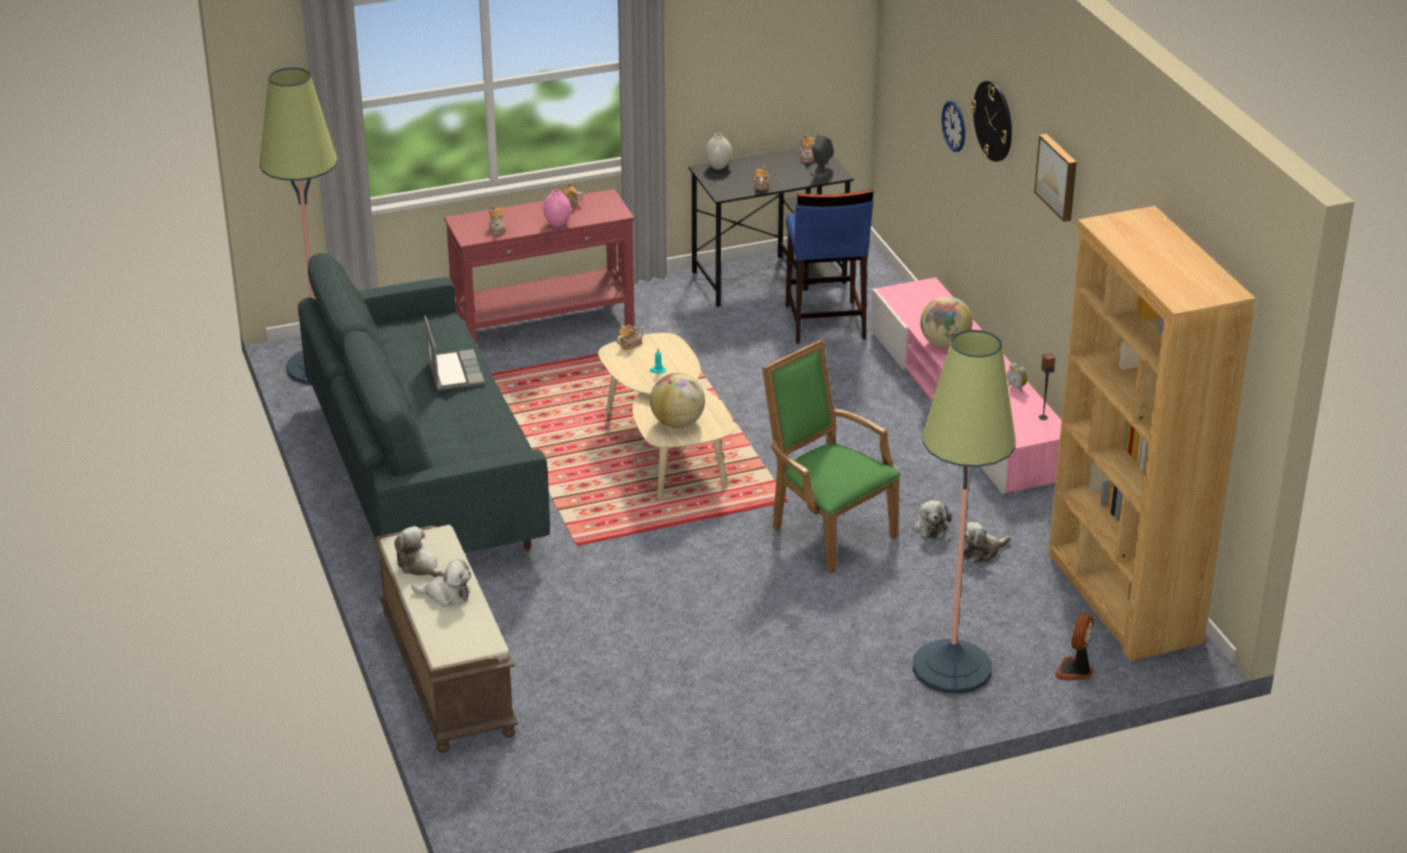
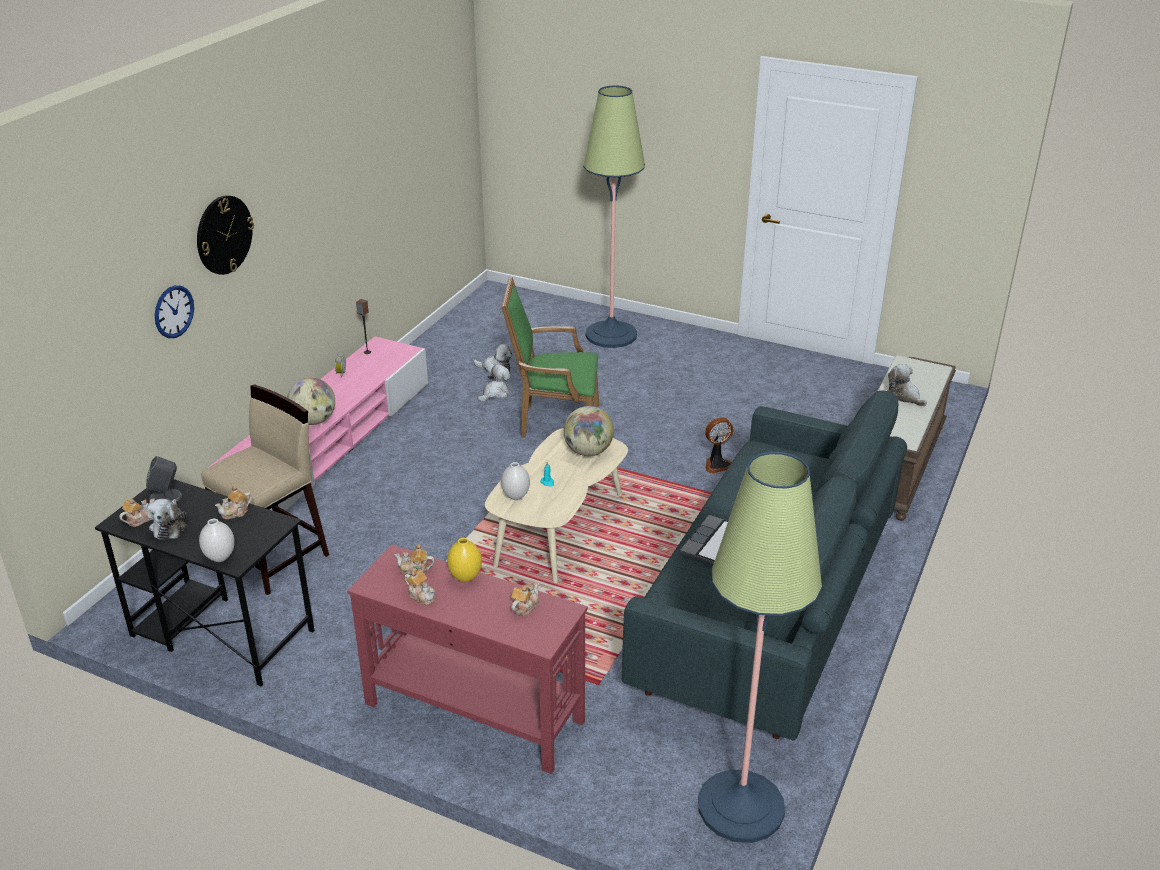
camera: 135 degrees left, 0 degrees up
(420, 566) = (905, 419): plush toy -> plush toy (169, 526)
(558, 224) = (465, 577): pink vase -> yellow vase
(630, 344) = (531, 515): teapot -> teapot (415, 570)
(663, 349) = (515, 496): none -> white vase
(824, 322) = (276, 559): blue stool -> beige stool
(826, 530) = (554, 422): green armchair -> green armchair turned 90 degrees clockwise
(1058, 176) = (305, 181): picture -> none
(1075, 671) = (558, 308): fan -> fan (717, 464)
(1123, 598) = (476, 319): brown bookcase -> none

